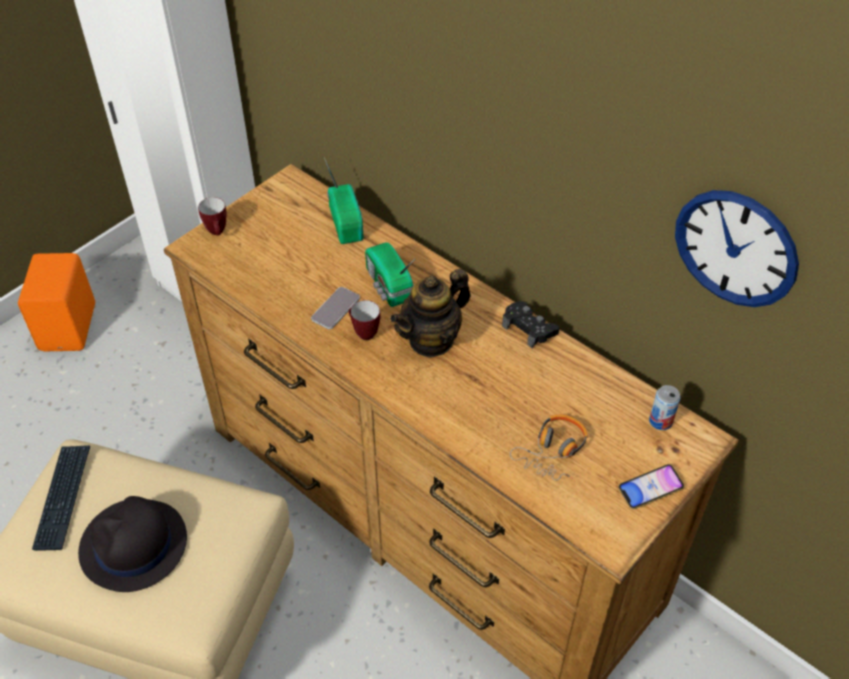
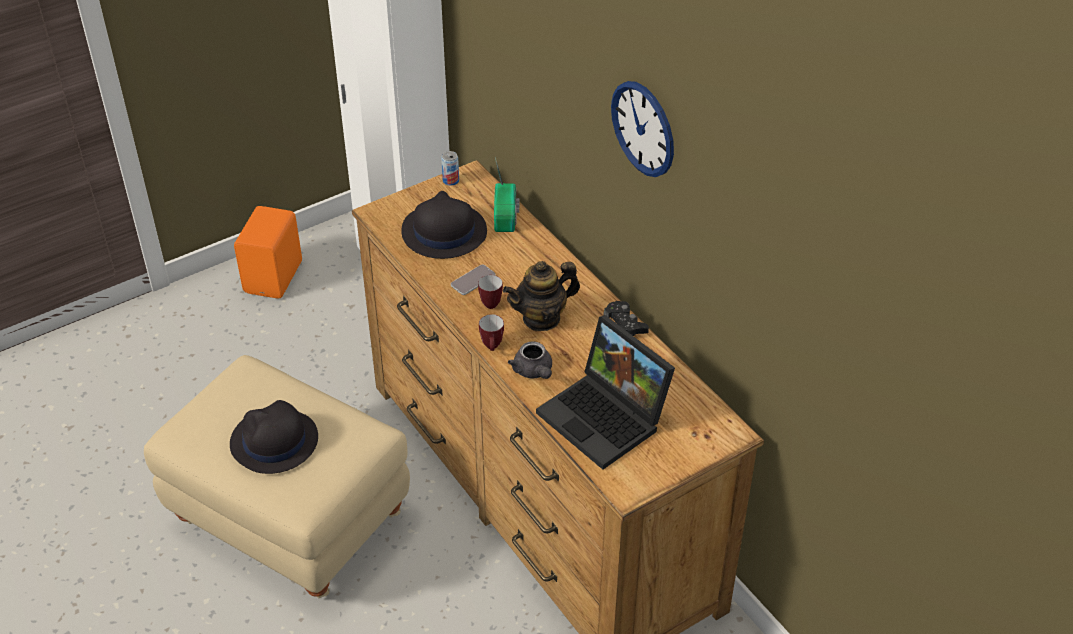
camera: 15 degrees right, 5 degrees down
(63, 497) = (229, 395): keyboard -> none
(218, 233) = (398, 205): mug -> mug (492, 347)
(281, 256) = (443, 232): none -> black hat
(388, 286) = (522, 271): radio -> none
(446, 410) = (534, 372): none -> grey teapot
(553, 452) = (606, 418): headphones -> laptop
(650, 489) = (673, 459): phone -> none
(660, 421) = (704, 413): can -> can (451, 180)
(735, 248) = (755, 271): wall clock -> wall clock (643, 128)

